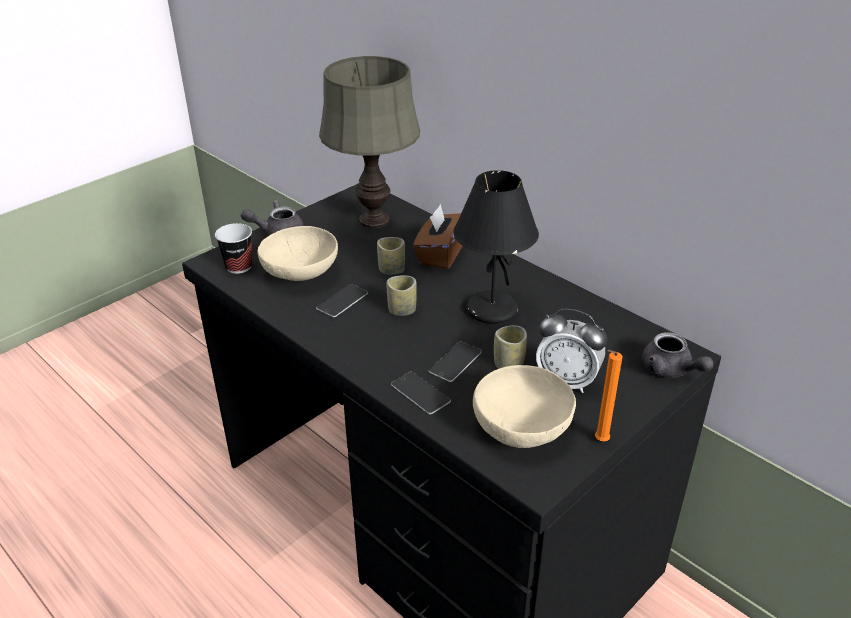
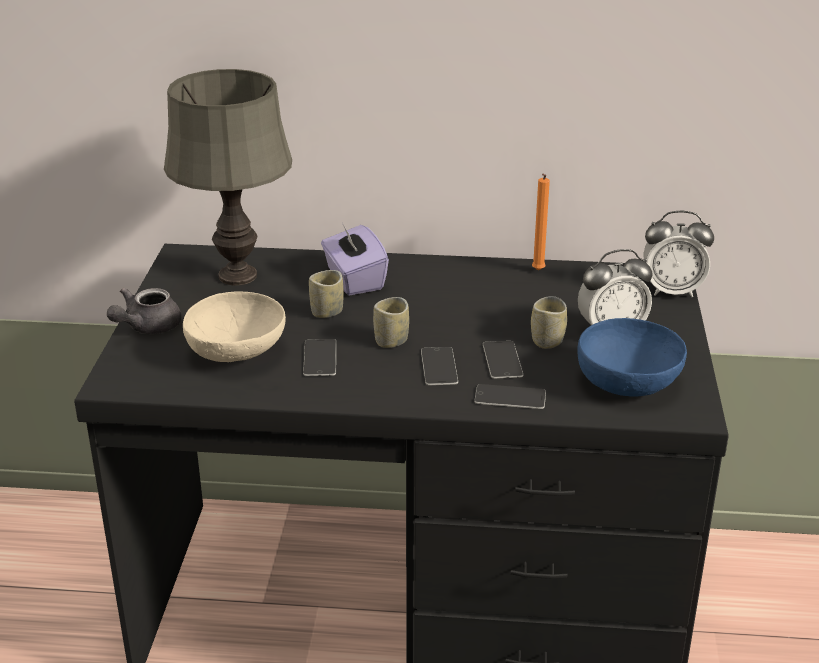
camera: 40 degrees left, 5 degrees down
(239, 266) = (154, 375): cup -> none
(406, 344) = (439, 366): none -> phone
(441, 254) = (354, 280): brown tissue box -> purple tissue box
(490, 309) = (470, 307): black table lamp -> none
(523, 428) = (628, 382): beige bowl -> blue bowl
(599, 441) = (694, 363): orange candle -> orange candle (537, 271)
(671, 370) = (672, 291): grey teapot -> alarm clock

